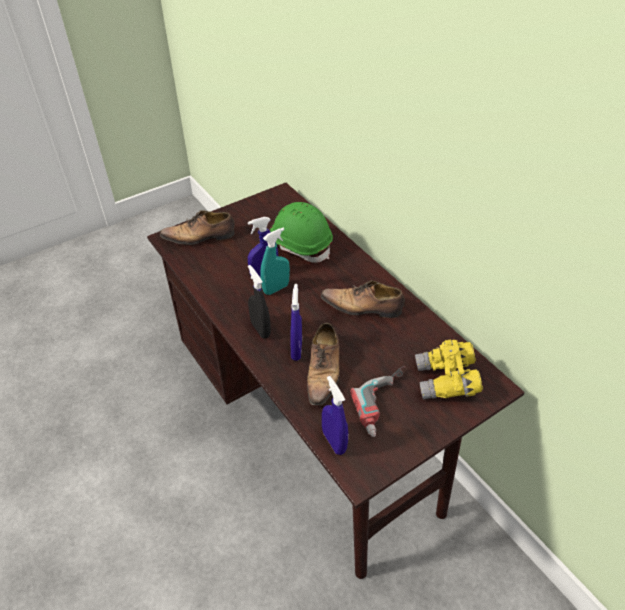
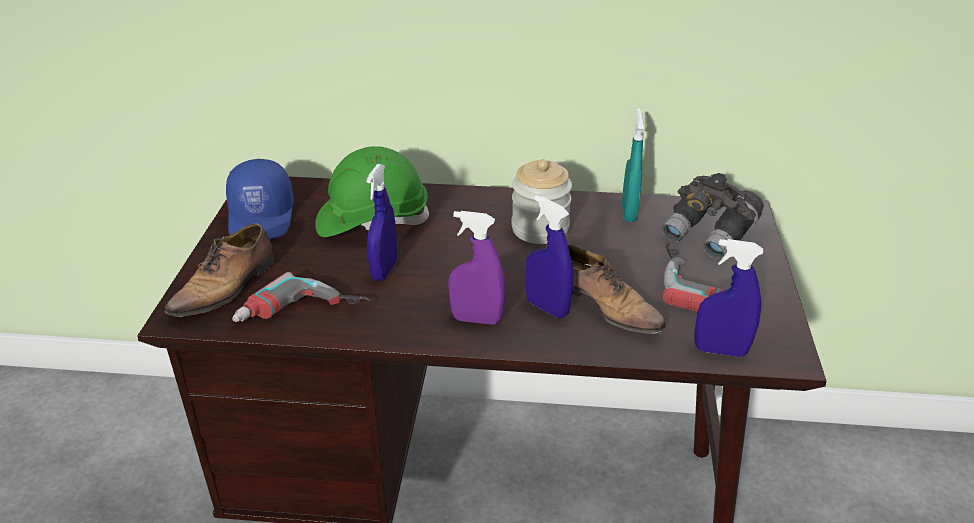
camera: 50 degrees left, 10 degrees down
(204, 271) = (301, 316): none -> power drill
(260, 211) = (262, 217): none -> blue cap
(260, 329) = (477, 319): black spray bottle -> purple spray bottle
(276, 288) = (422, 273): turquoise spray bottle -> turquoise spray bottle (629, 212)
(363, 307) = (540, 229): shoe -> jar
(446, 382) = (709, 234): yellow binoculars -> grey binoculars

